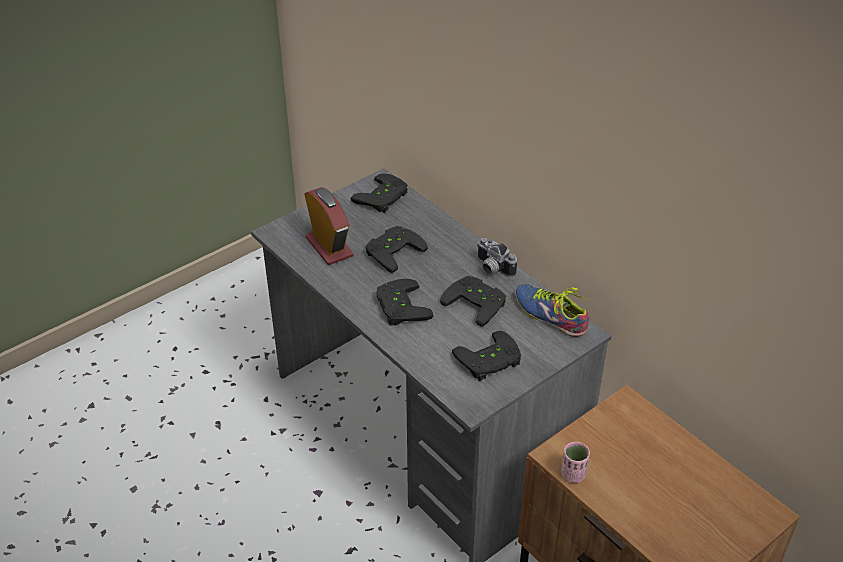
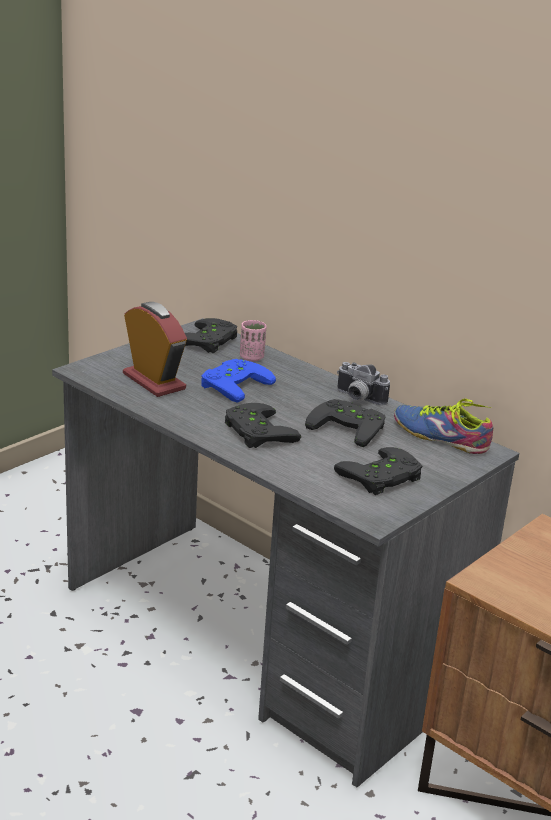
camera: 10 degrees left, 15 degrees down
(392, 250) = (232, 384): black game controller -> blue game controller
(573, 474) = (510, 599): pink cup -> pink cup (252, 357)

